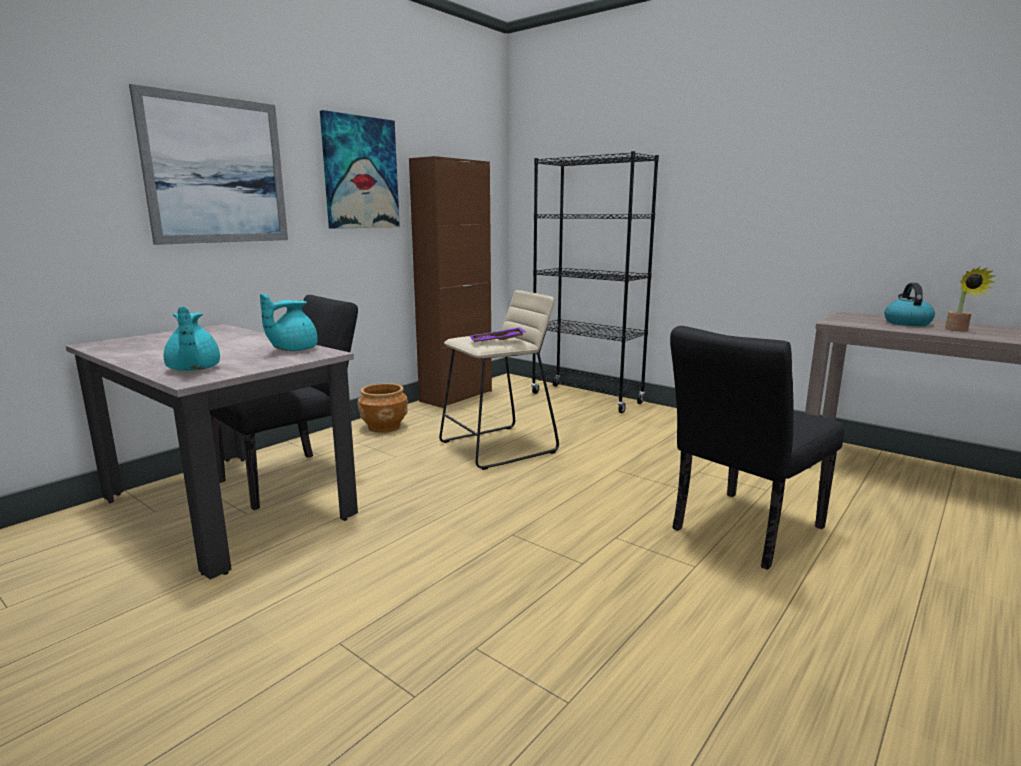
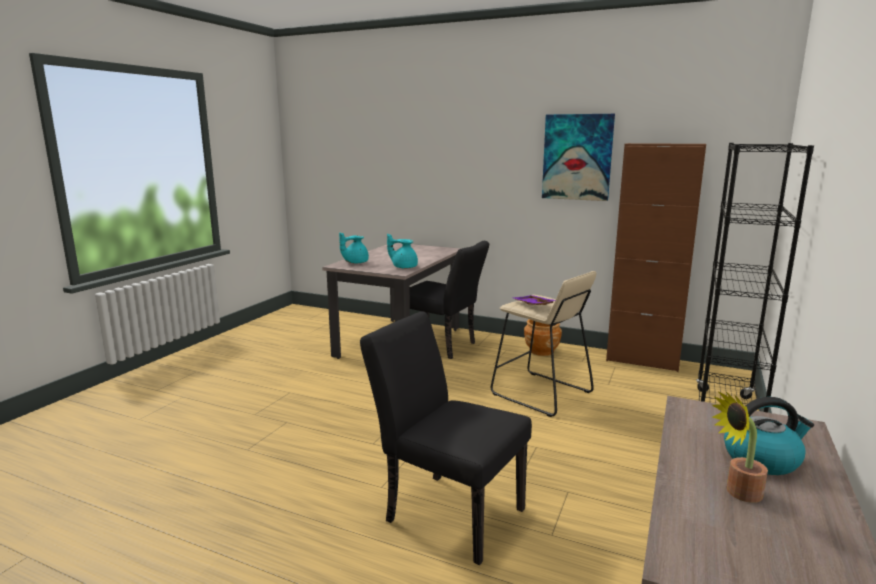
camera: 75 degrees right, 0 degrees up
(216, 171) = (470, 159): picture -> none

